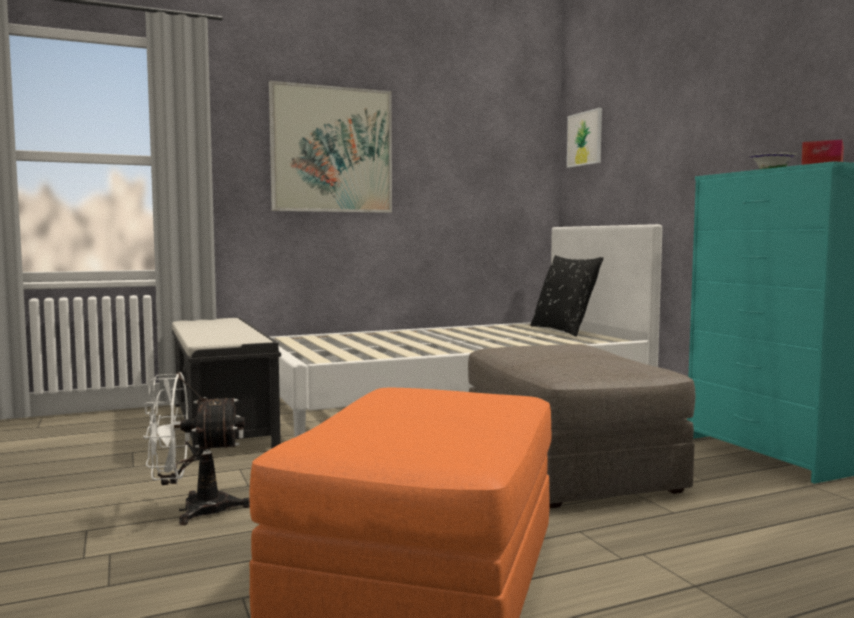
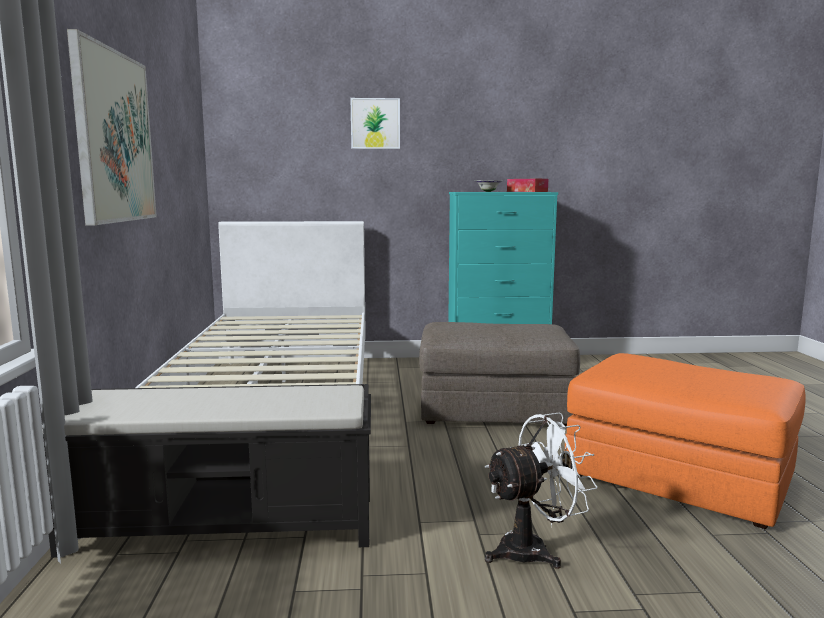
camera: 70 degrees left, 5 degrees up
(193, 510) = (533, 550): white fan -> white fan turned 120 degrees counterclockwise
(564, 330) = (284, 318): black pillow -> none
(585, 138) = (248, 138): picture -> picture (375, 123)

